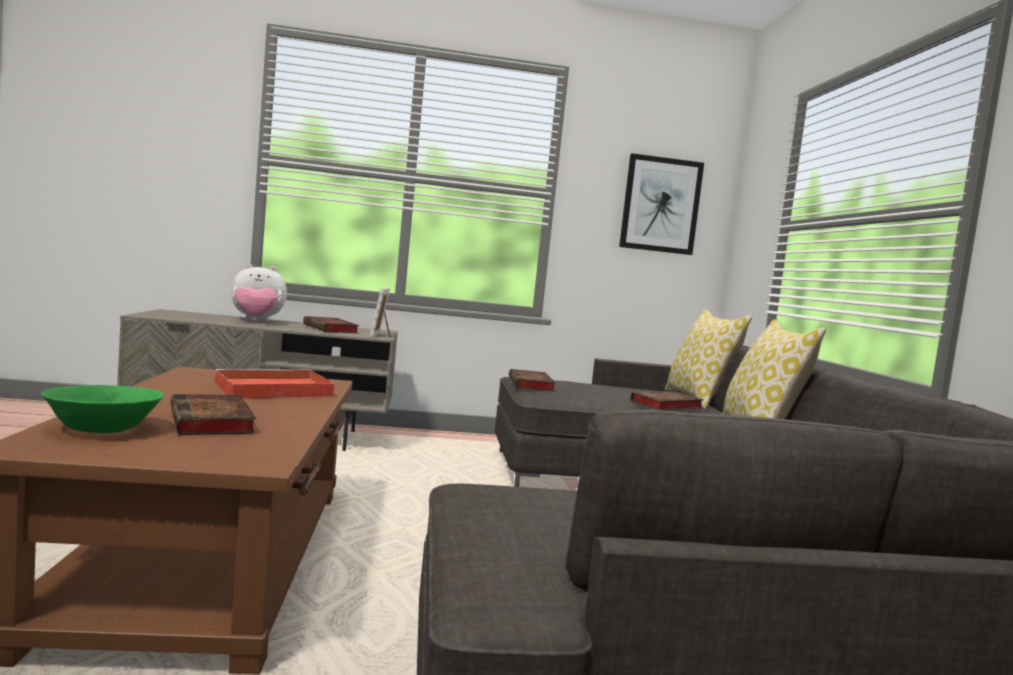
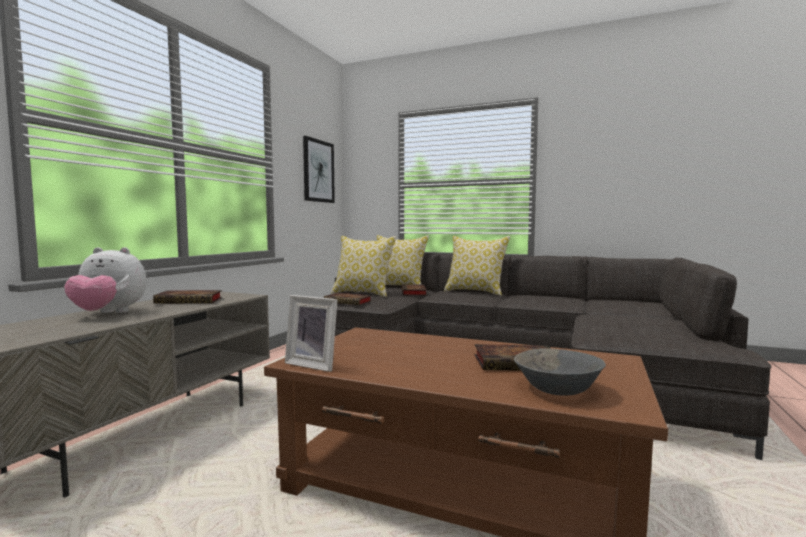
camera: 60 degrees left, 0 degrees up
(103, 430) = (558, 389): green bowl -> grey bowl
(256, 321) = (108, 314): plush toy -> plush toy turned 75 degrees clockwise
(271, 389) = (394, 345): red tray -> none
(381, 336) = (243, 295): picture frame -> picture frame (314, 364)
(602, 388) = (363, 293): none -> pillow

